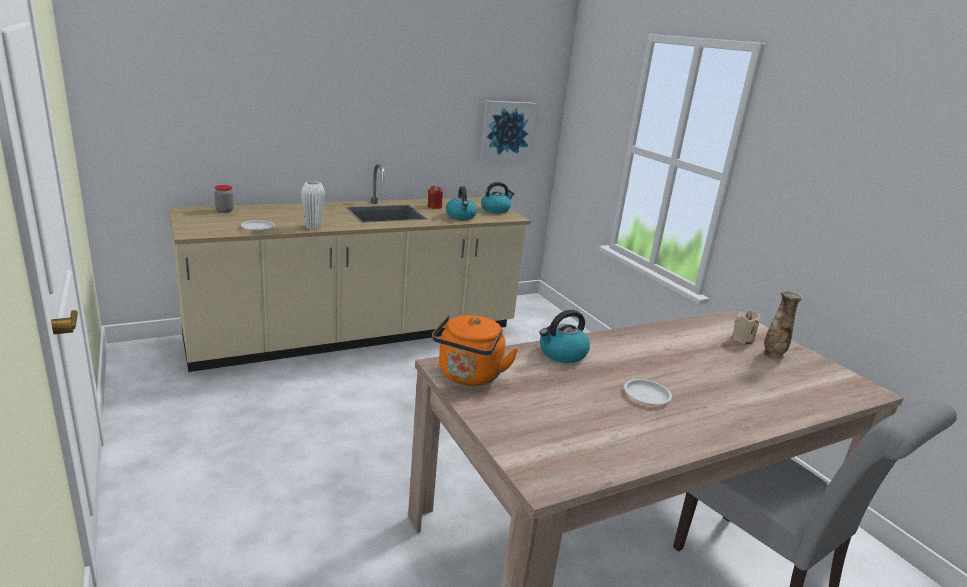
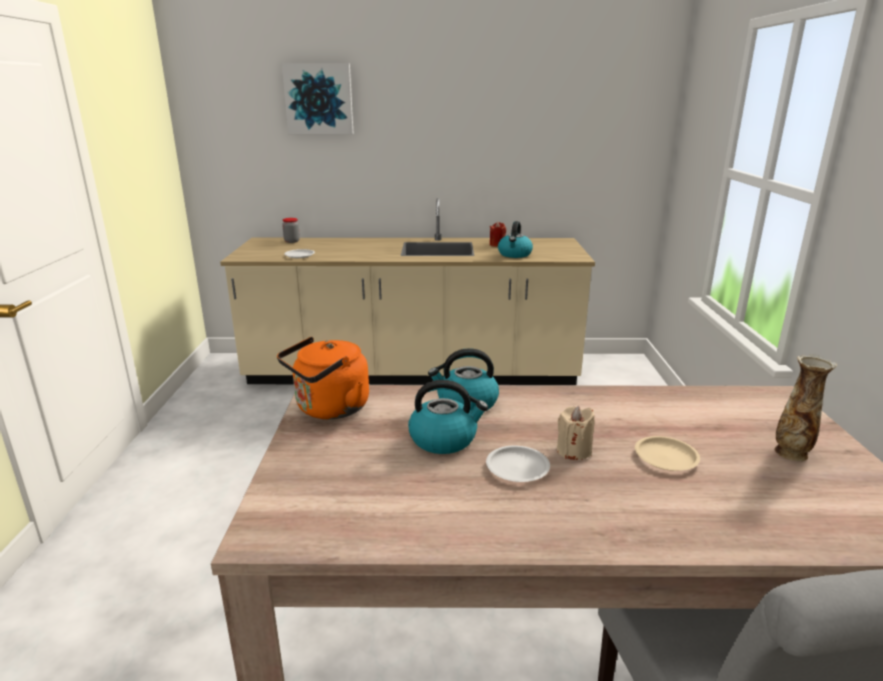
camera: 30 degrees right, 0 degrees up
(313, 227) = (348, 257): white vase -> none
(495, 210) = (565, 250): kettle -> kettle (444, 439)
(506, 130) = (596, 161): picture -> picture (319, 99)
(718, 370) = (666, 457): none -> beige plate
(742, 339) = (759, 425): beige candle -> beige candle (573, 451)

